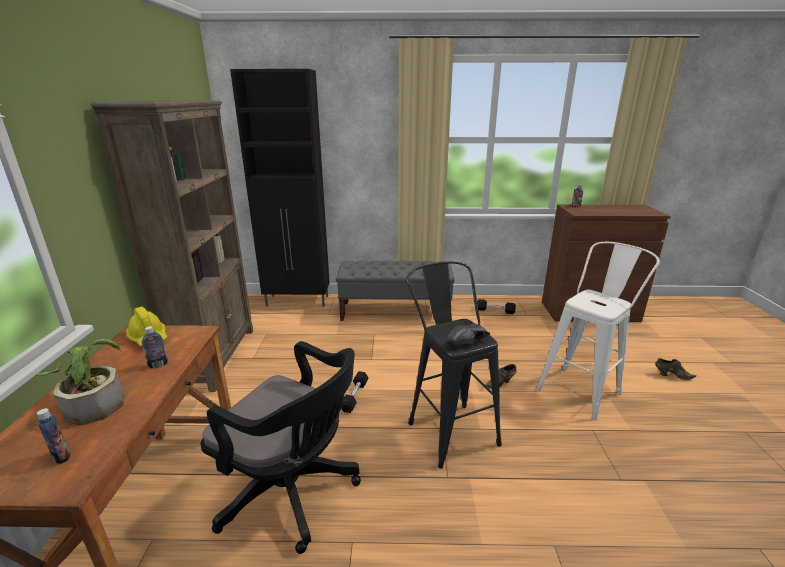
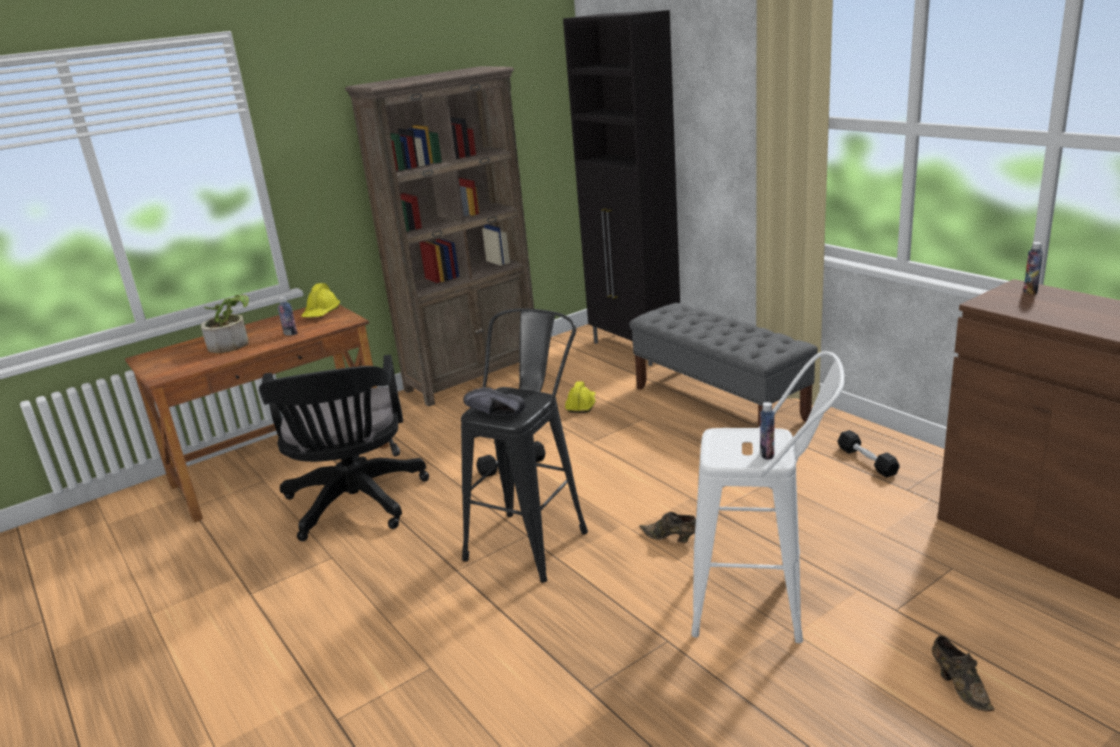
camera: 55 degrees right, 0 degrees up
(61, 456) = (179, 363): bottle -> bottle (767, 454)
(326, 342) = (581, 405): none -> yellow hard hat

